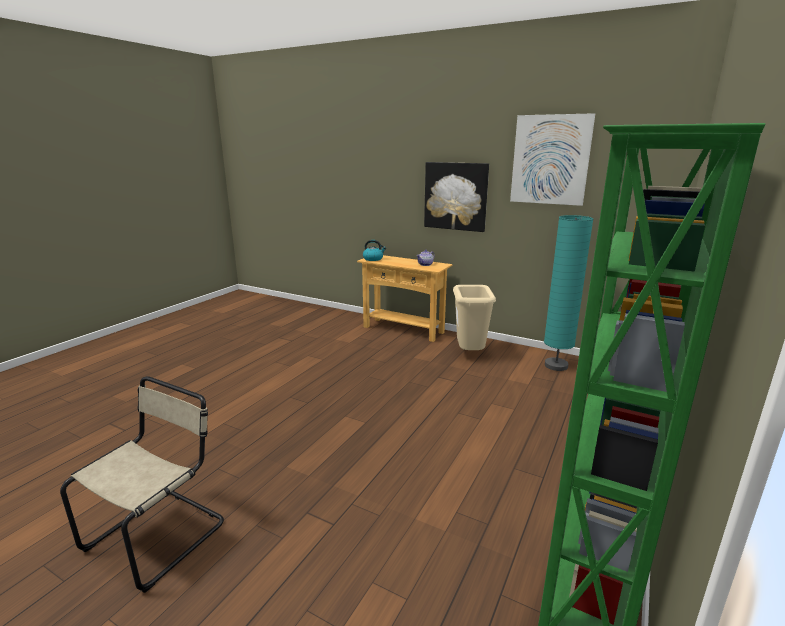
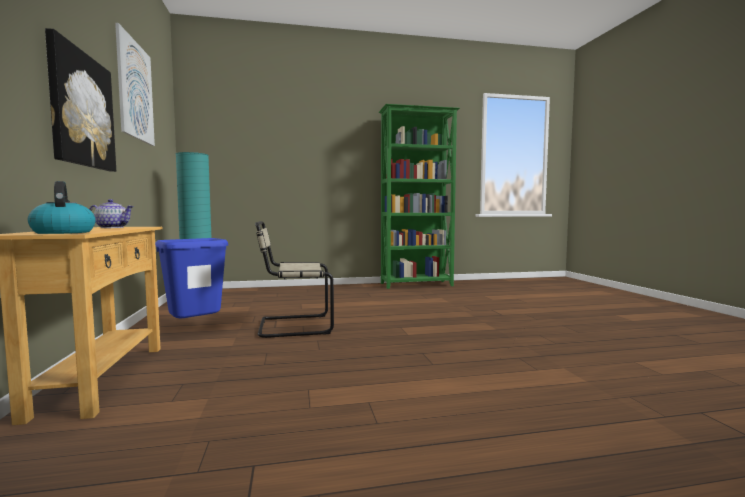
camera: 130 degrees left, 15 degrees down
(160, 533) = (608, 332): beige chair -> beige chair (292, 326)
(470, 354) = (196, 328): beige trash can -> blue trash can

